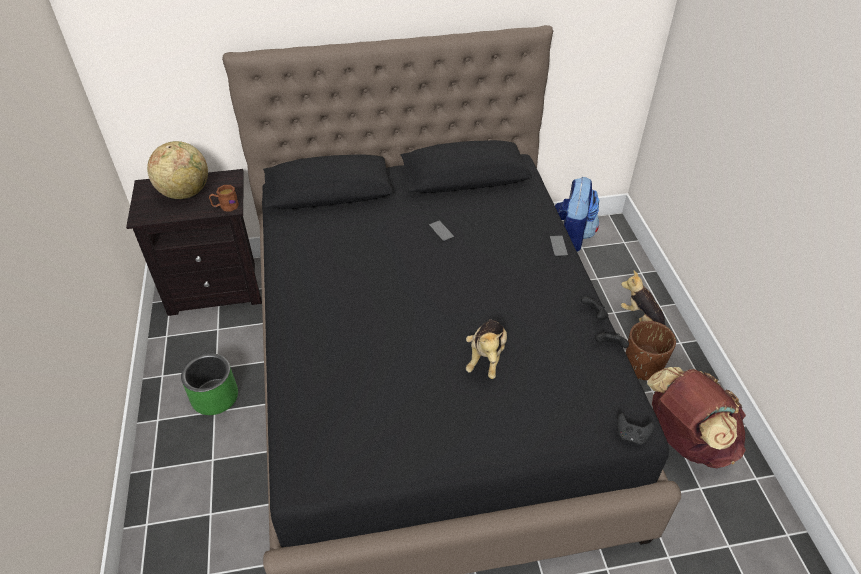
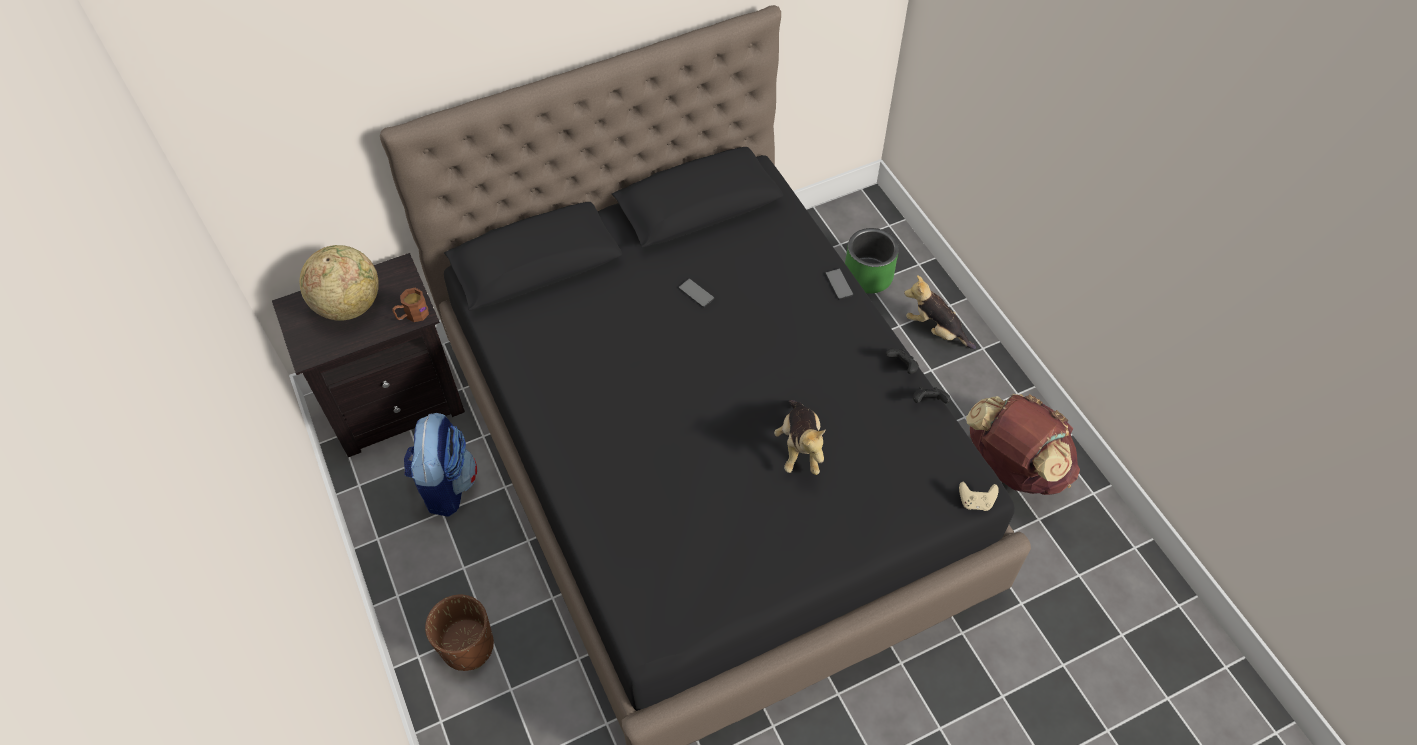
camera: 15 degrees left, 10 degrees up
(215, 397) = (457, 549): green planter -> green planter (868, 275)
(571, 236) = (823, 230): backpack -> backpack (446, 484)
(631, 435) = (975, 502): black game controller -> beige game controller
(642, 366) = (947, 388): brown planter -> brown planter (467, 646)

